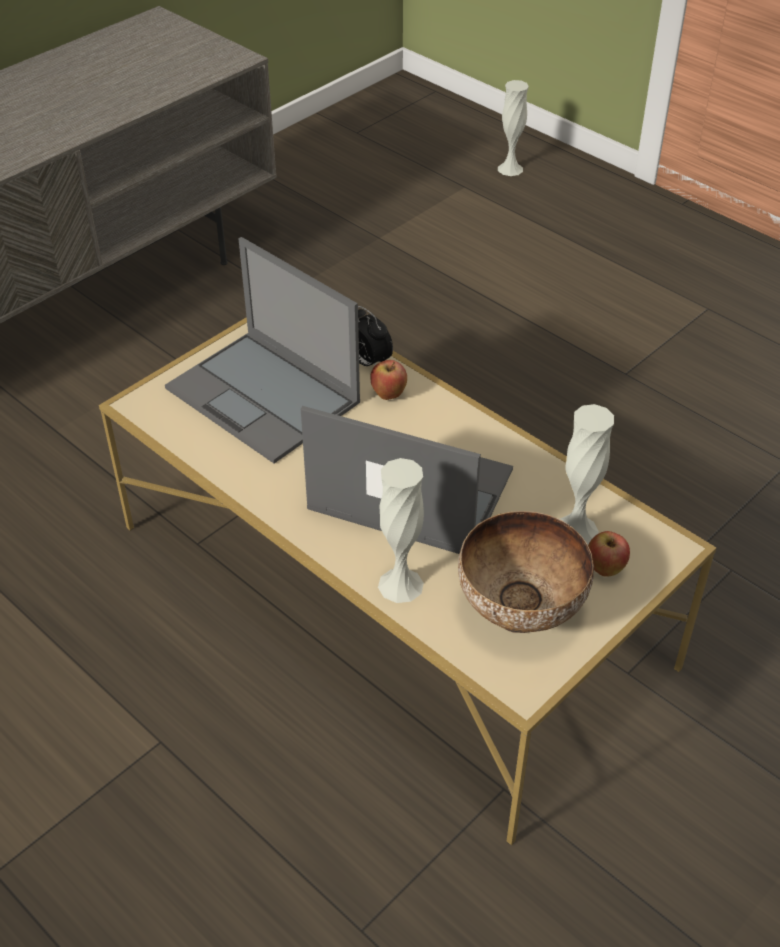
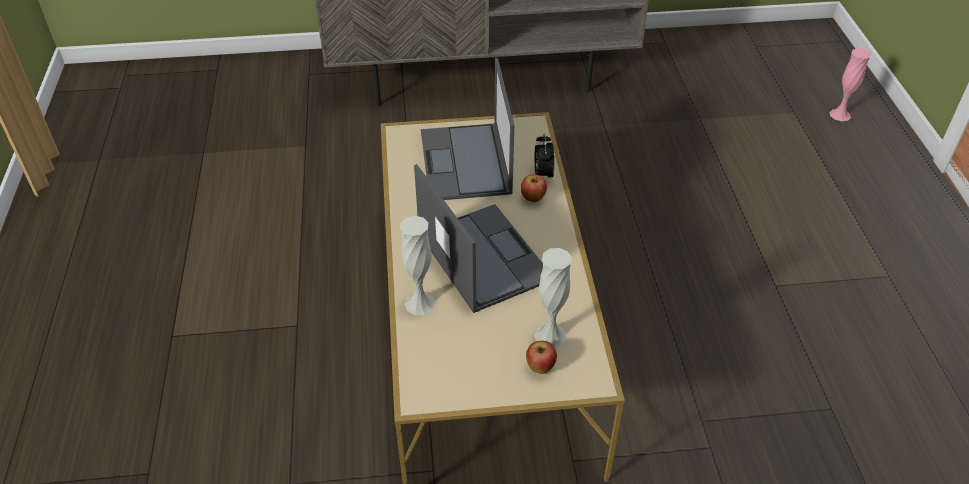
camera: 40 degrees right, 0 degrees up
(510, 169) = (840, 114): white vase -> pink vase
(520, 613) = (464, 359): bowl -> none

